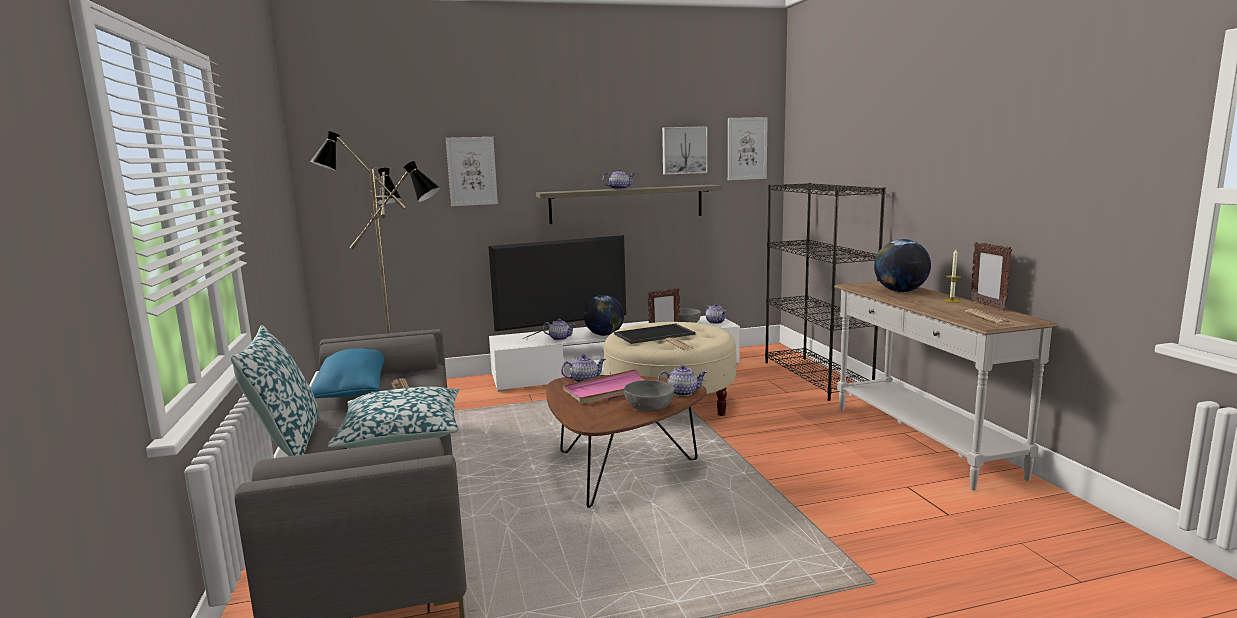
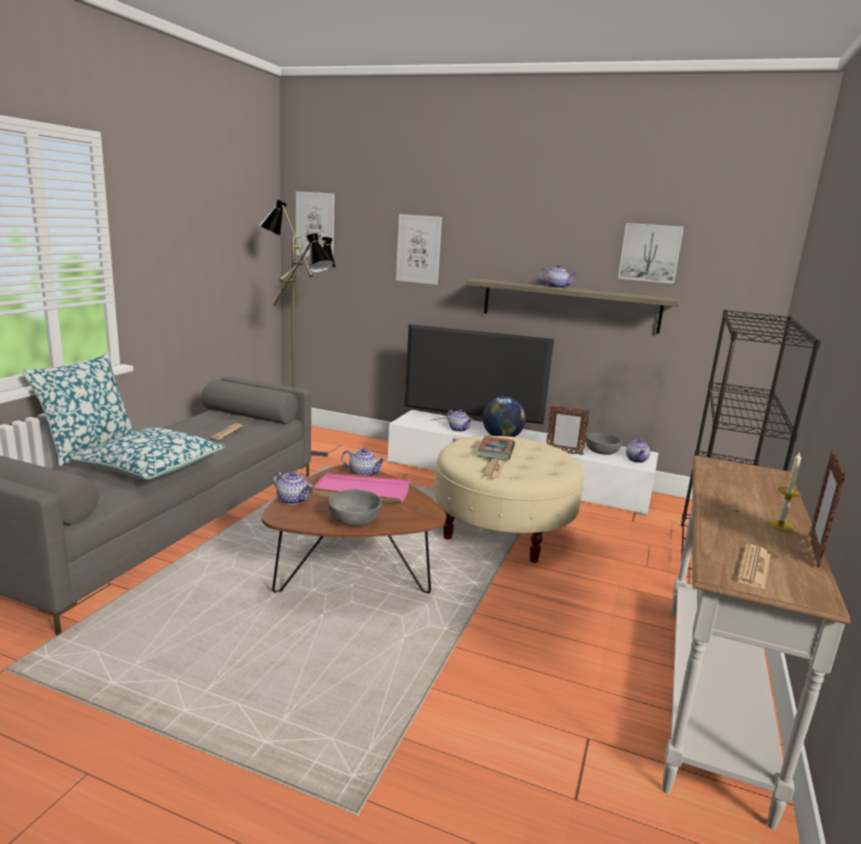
camera: 35 degrees right, 5 degrees up
(351, 391) = (200, 422): blue pillow -> none
(654, 334) = (496, 451): tray -> book
(682, 392) = (410, 518): teapot -> teapot (293, 500)
(747, 148) = (739, 260): picture -> picture (315, 225)
(900, 291) = (748, 489): globe -> none

